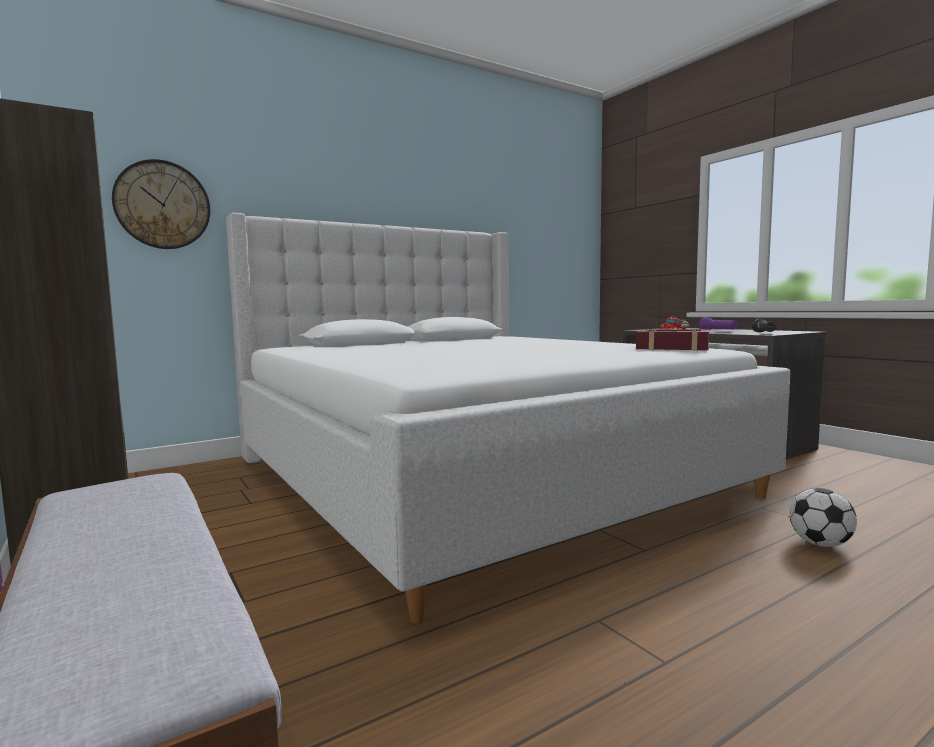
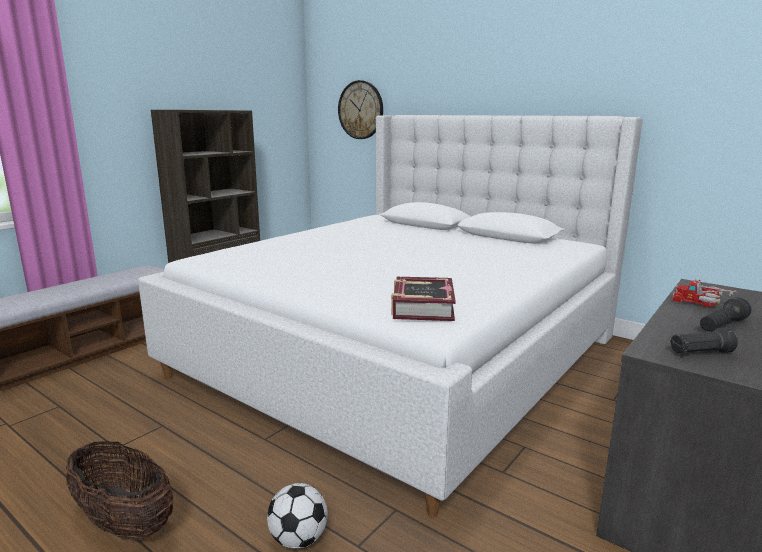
camera: 70 degrees right, 10 degrees up
(718, 331) = (722, 326): purple flashlight -> black flashlight
(850, 640) = (124, 523): none -> basket

